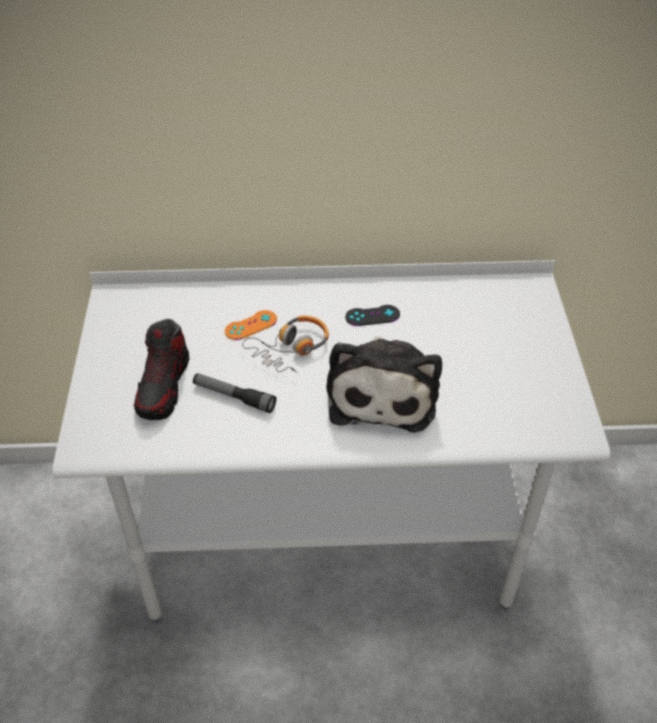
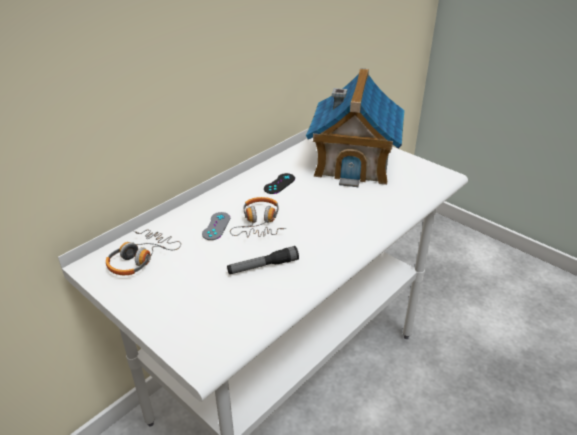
camera: 45 degrees left, 10 degrees down
(153, 316) = (141, 258): none -> headphones
(164, 386) = (209, 290): shoe -> none
(251, 325) = (216, 226): orange game controller -> grey game controller
(382, 392) = (339, 213): plush toy -> none
(493, 340) = (354, 162): none -> toy house

